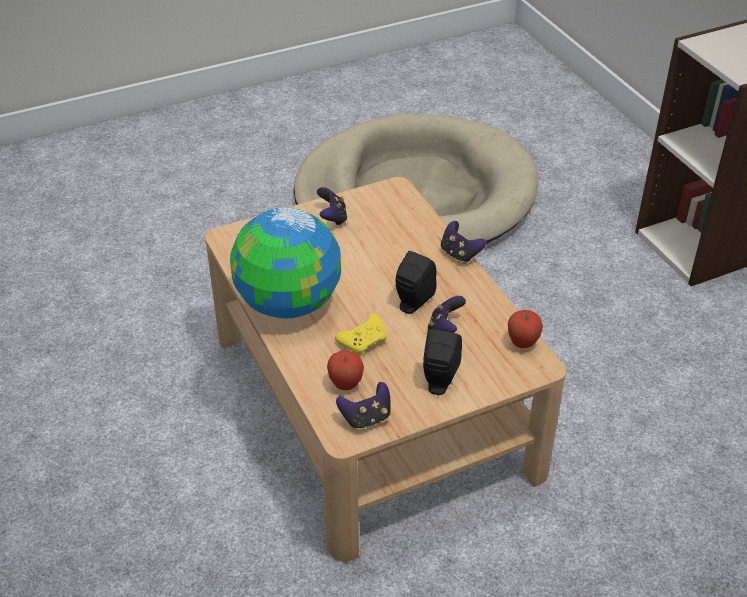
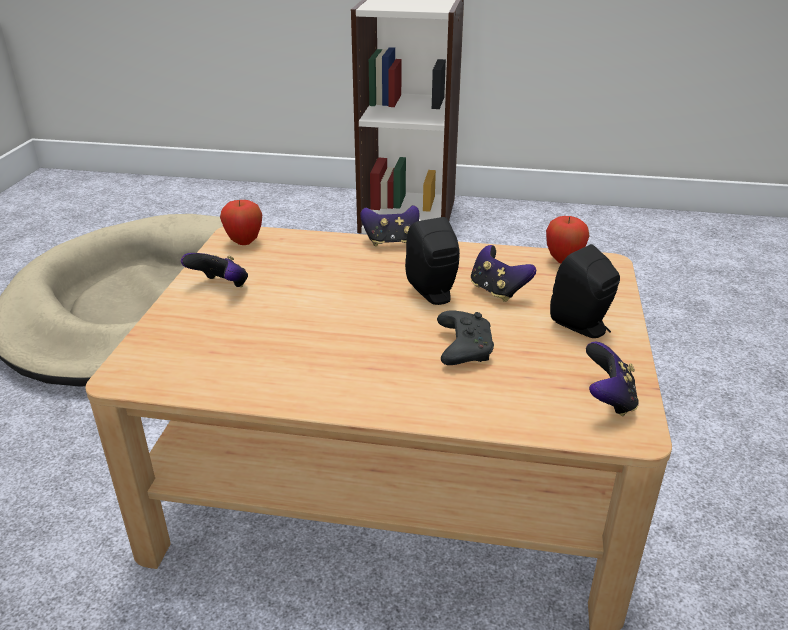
camera: 55 degrees left, 10 degrees down
(289, 304) = (330, 376): globe -> none
(345, 385) = (531, 391): apple -> apple (244, 242)
(364, 340) = (463, 347): yellow game controller -> black game controller

